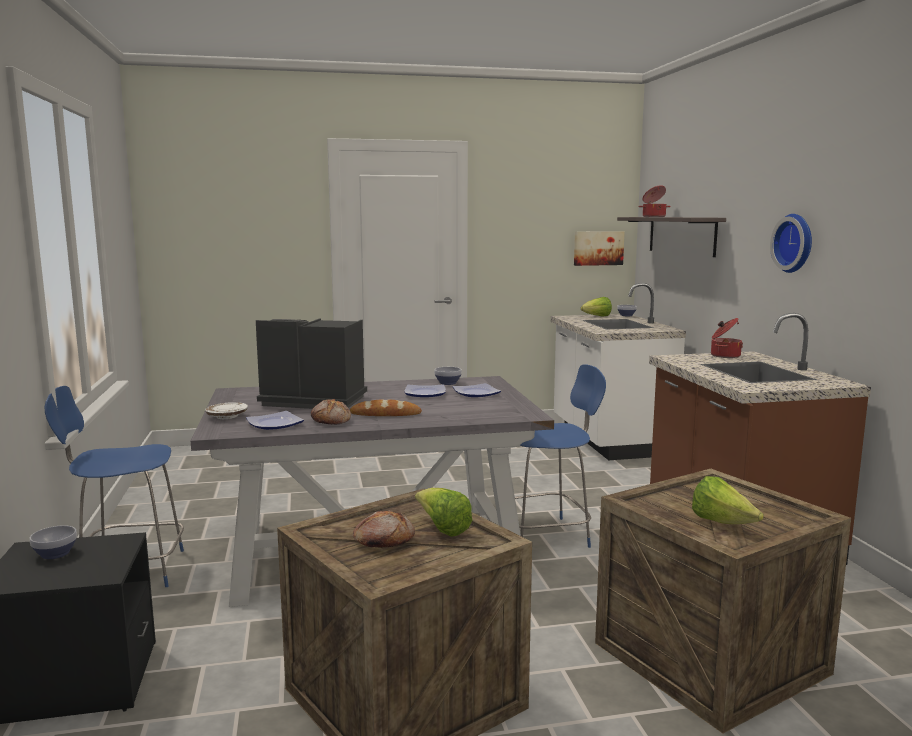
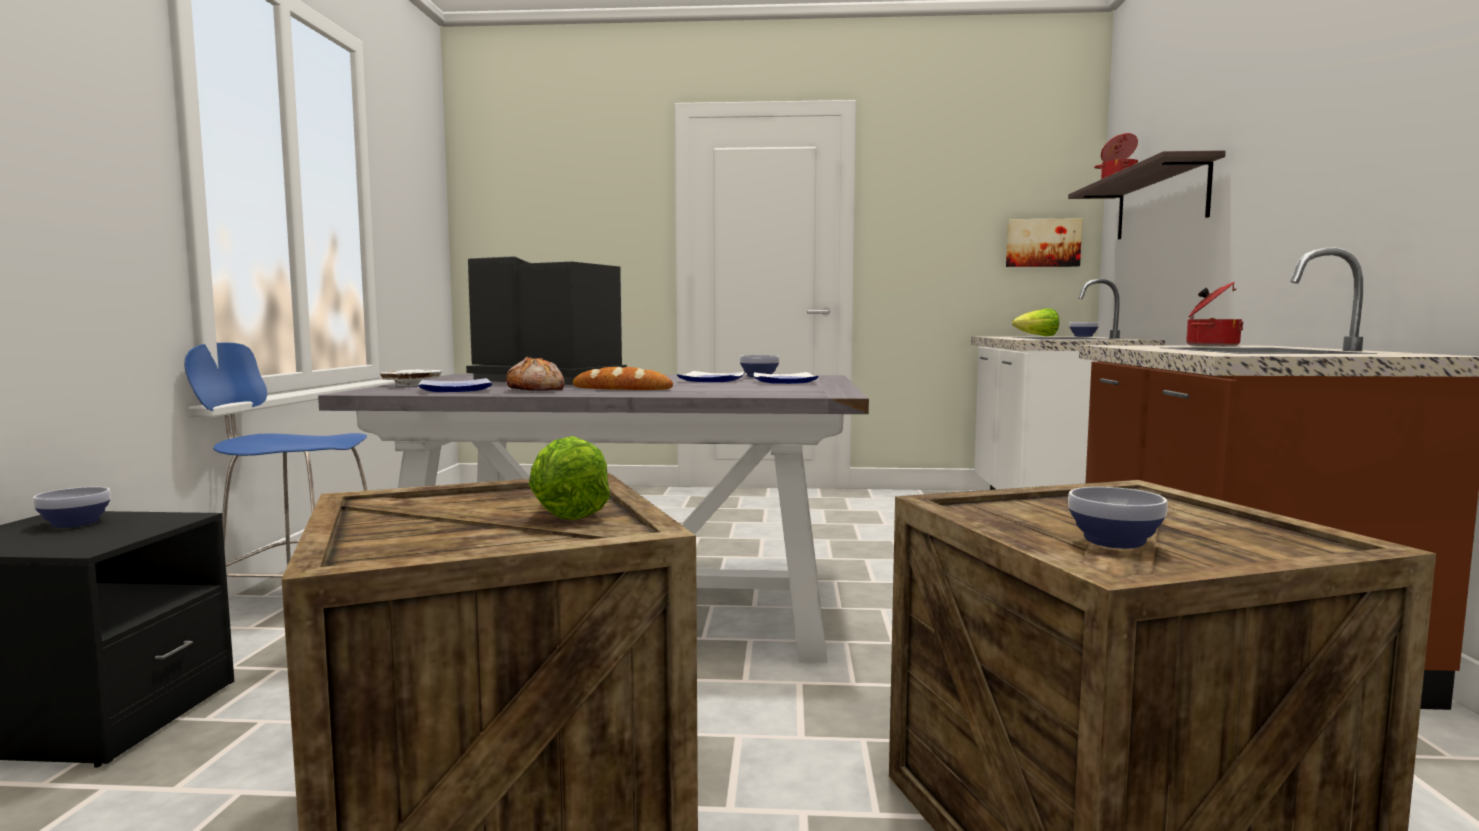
camera: 15 degrees right, 5 degrees down
(383, 540) = (450, 516): bread -> none
(545, 535) = (890, 612): blue chair -> none
(722, 523) = (1114, 541): lettuce -> bowl
(795, 243) = (1341, 147): wall clock -> none

